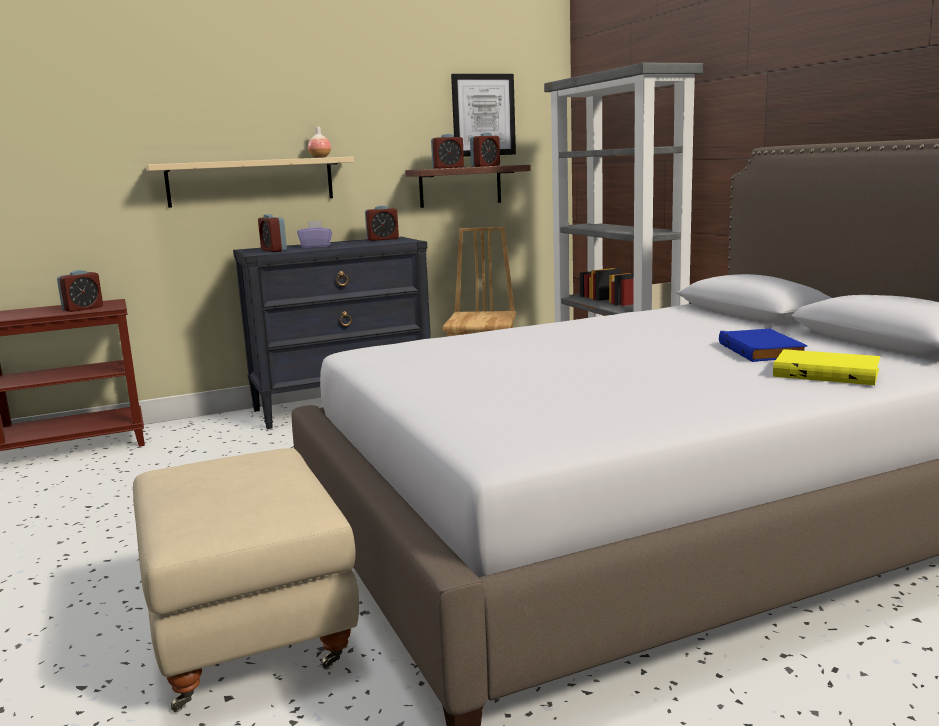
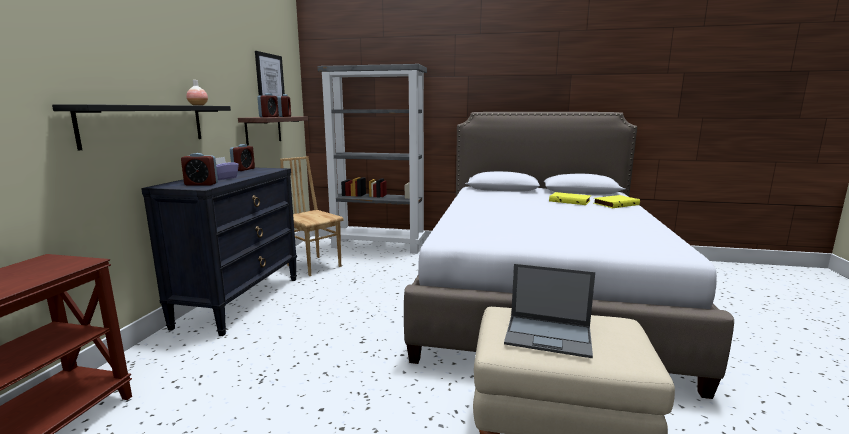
camera: 55 degrees left, 0 degrees up
(83, 309) = (44, 271): alarm clock -> none
(208, 481) = (549, 335): none -> laptop
(251, 181) = (146, 124): beige shelf -> black shelf
(763, 350) = (570, 201): blue book -> yellow book

